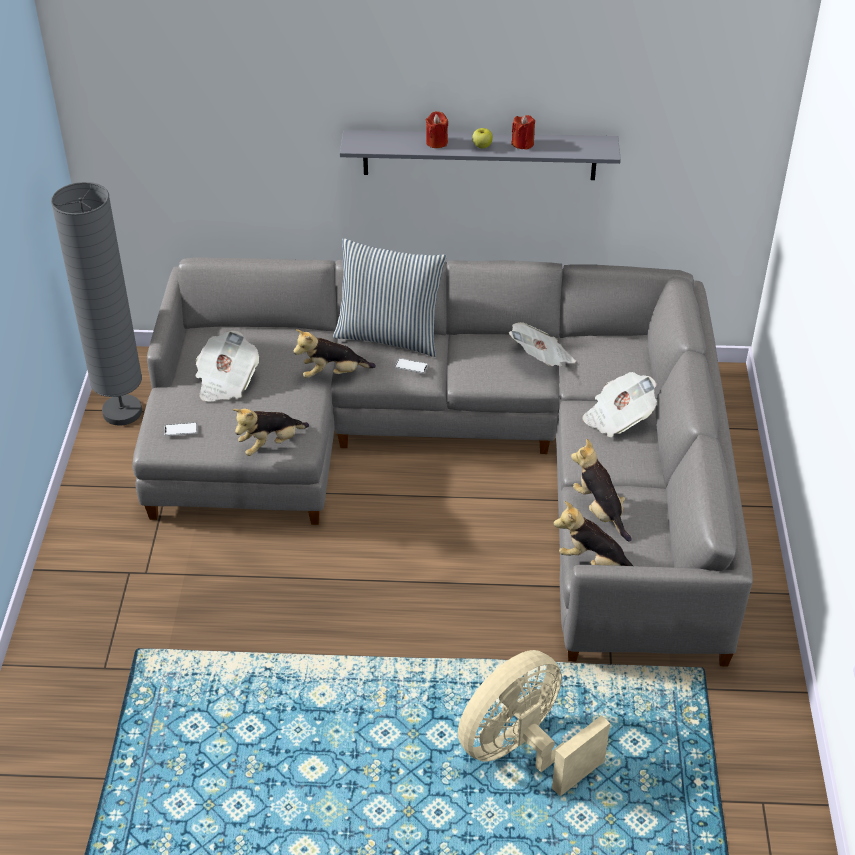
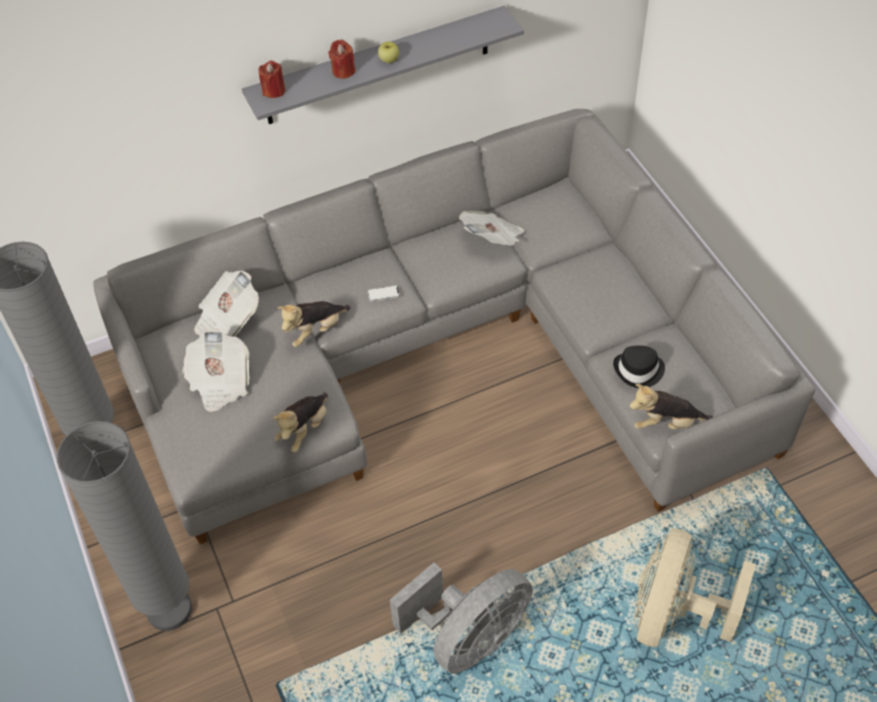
camera: 25 degrees left, 10 degrees up
(91, 557) = (169, 610): none -> grey floor lamp
(181, 430) = (208, 451): phone -> none
(322, 687) = (469, 638): none -> grey fan
(389, 336) = (342, 270): pillow -> none
(523, 144) = (425, 44): red candle -> red candle (274, 90)
(600, 511) = (639, 370): plush toy -> black hat
(617, 418) = (596, 272): newspaper -> newspaper (227, 318)

